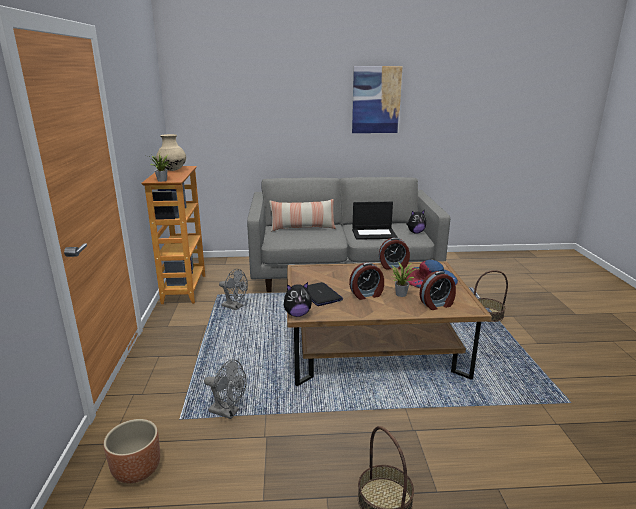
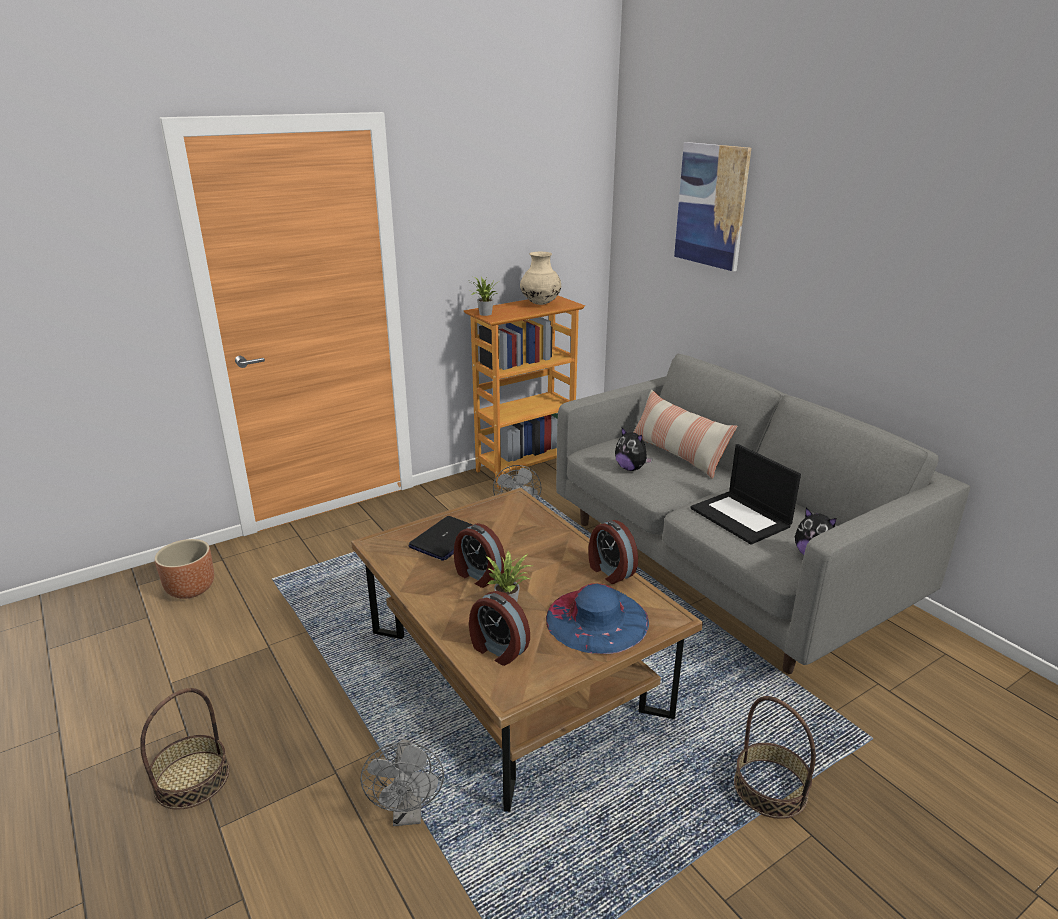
camera: 60 degrees right, 5 degrees up
(228, 412) = (298, 604): grey fan -> grey fan (408, 813)
(297, 314) = (376, 541): plush toy -> plush toy (631, 468)
(376, 100) = (910, 256): picture -> picture (711, 206)

